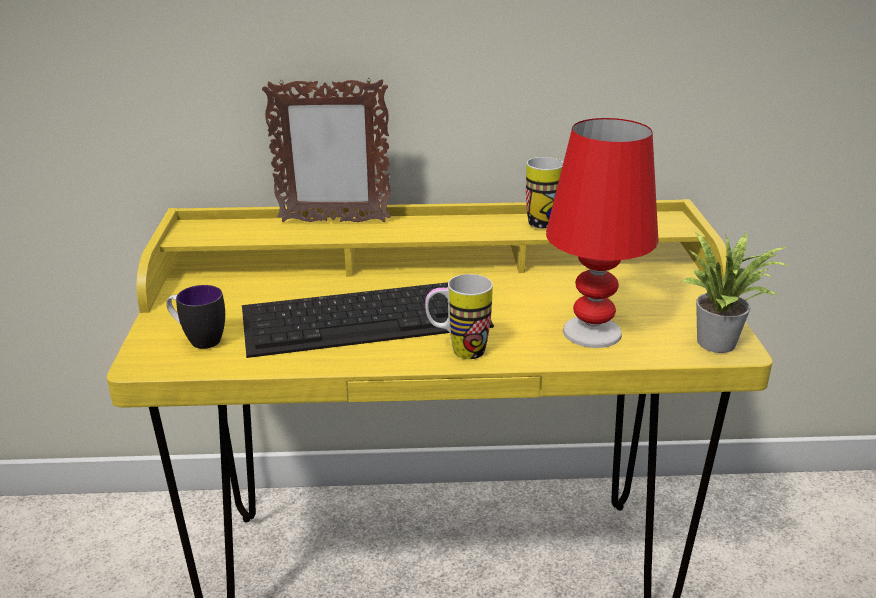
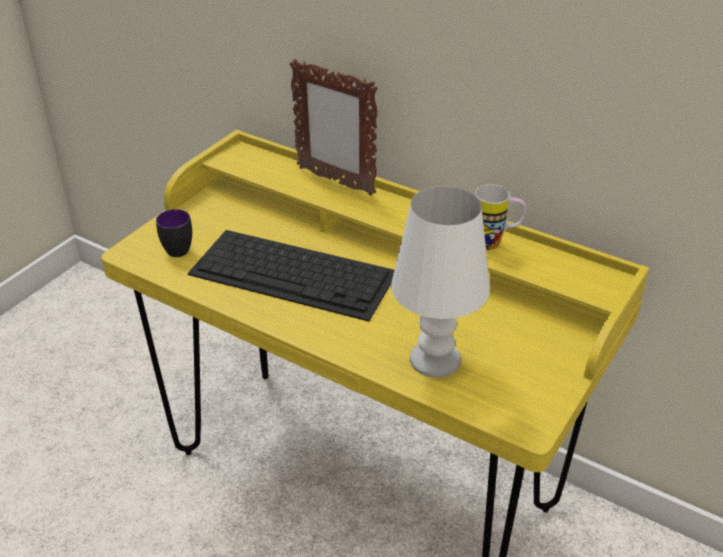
camera: 35 degrees right, 10 degrees up
(457, 351) = (320, 331): mug -> none
(592, 332) = (435, 359): red table lamp -> white table lamp
(721, 343) = (525, 416): potted plant -> none

